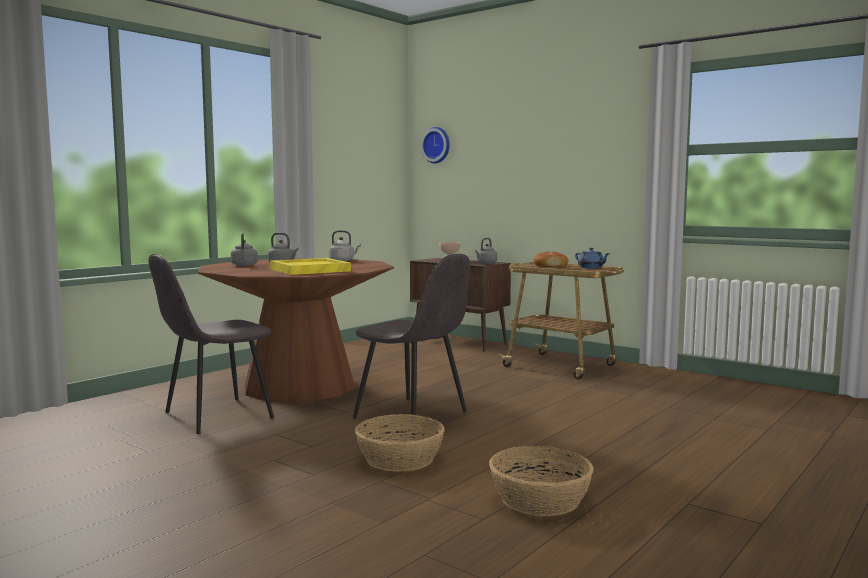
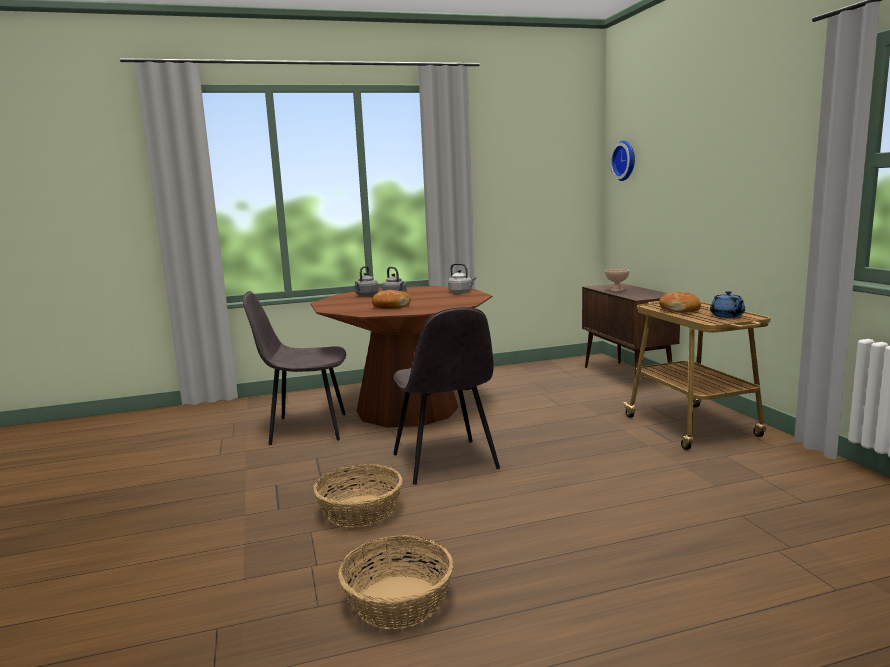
camera: 35 degrees right, 5 degrees up
(309, 270) = (391, 306): yellow tray -> bread
(485, 263) = (647, 296): grey kettle -> none

